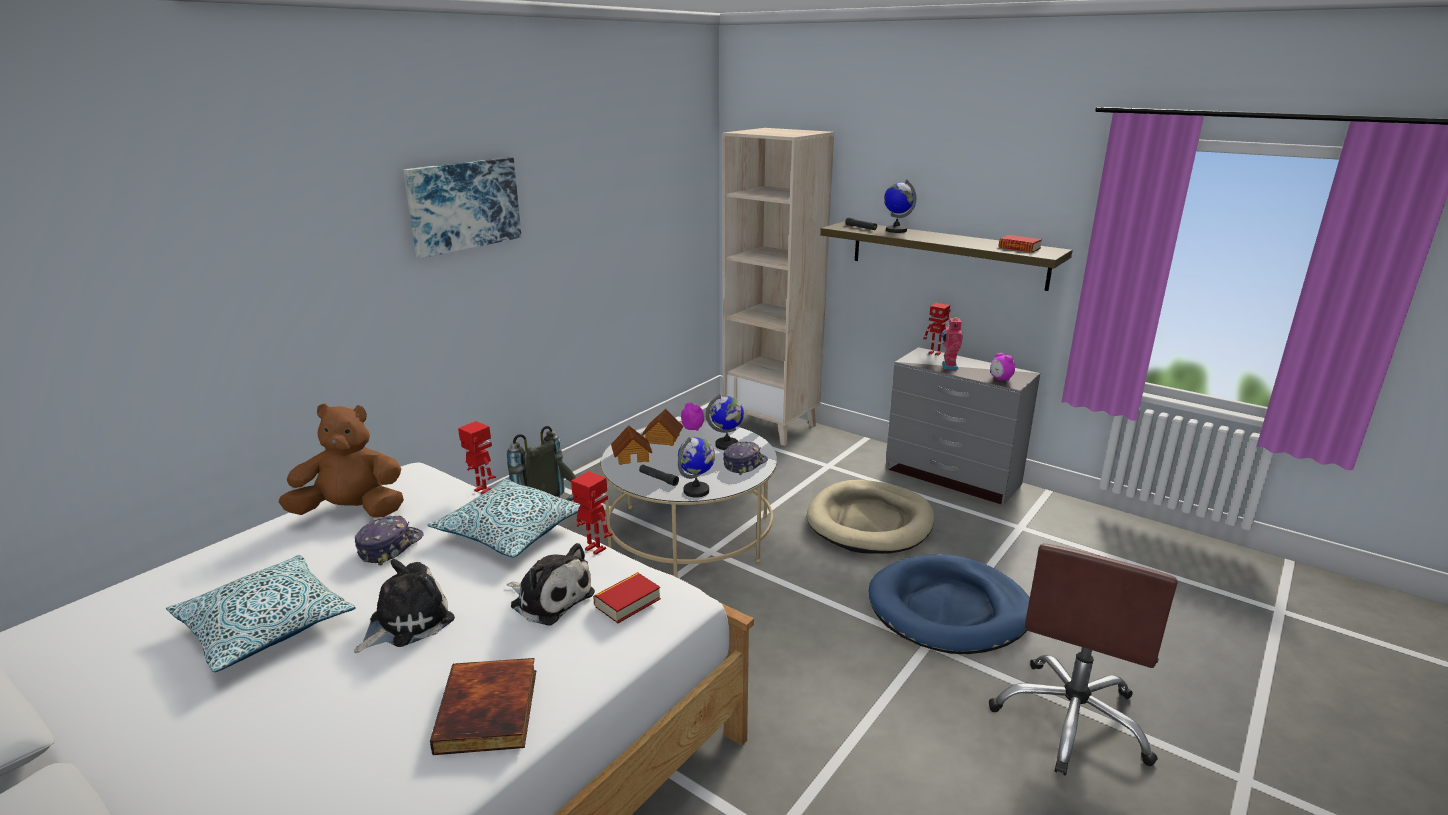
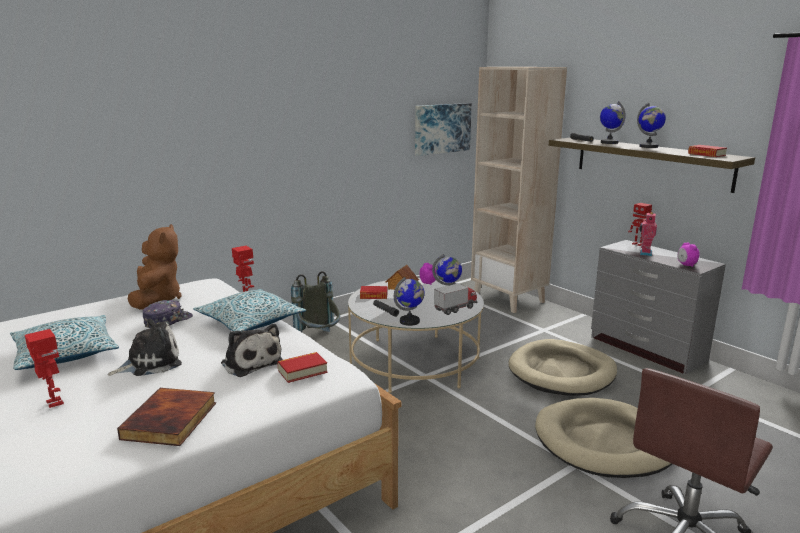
camera: 15 degrees right, 5 degrees down
(352, 511) = (157, 299): brown plush toy -> brown plush toy turned 75 degrees clockwise
(463, 205) = (274, 105): picture -> picture (442, 128)
(594, 549) = (300, 338): toy robot -> toy robot (53, 403)
(632, 457) = (373, 296): toy house -> book
(744, 464) = (455, 308): cap -> toy truck
(946, 236) = (648, 146): none -> globe
(949, 609) = (604, 443): blue dog bed -> beige dog bed

